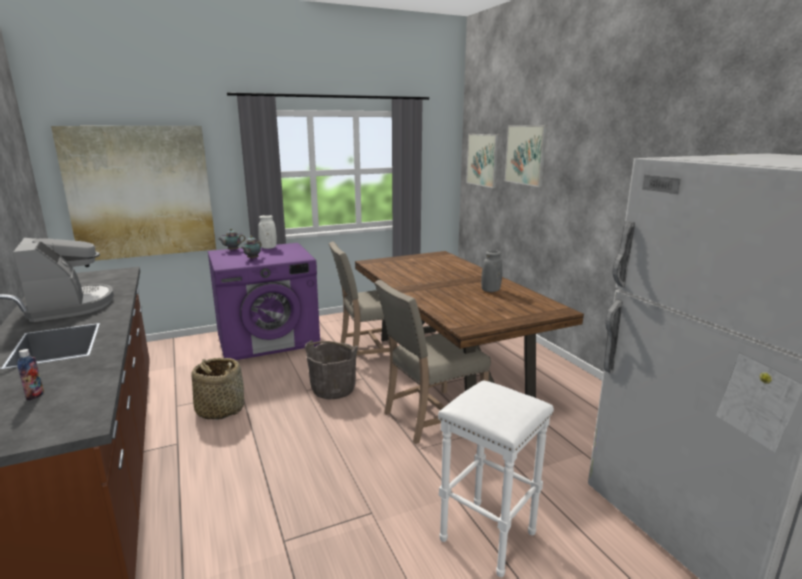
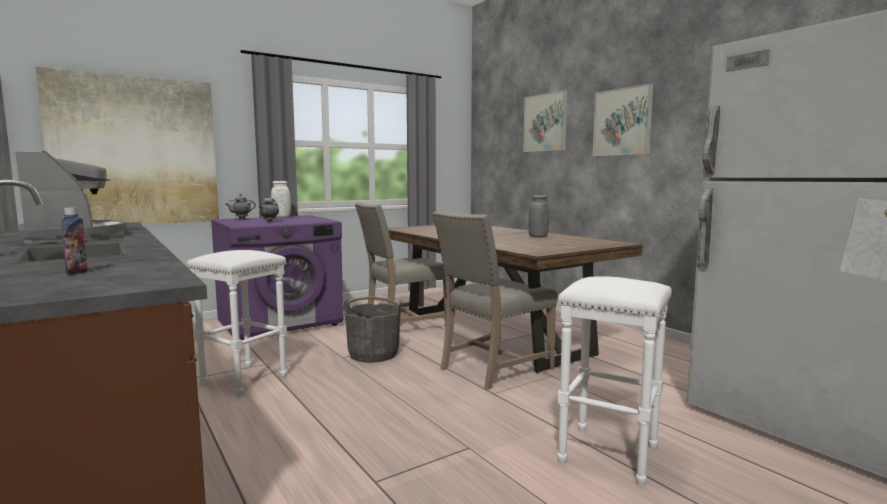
camera: 10 degrees left, 10 degrees down
(220, 409) = (244, 378): basket -> white stool
(482, 160) = (496, 137): picture -> picture (622, 122)

